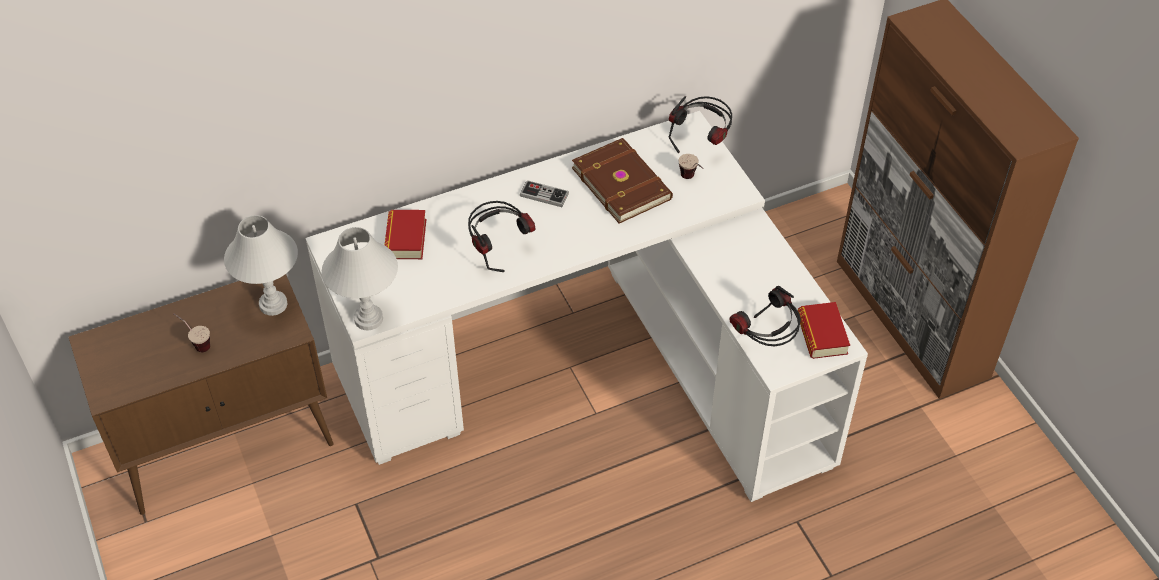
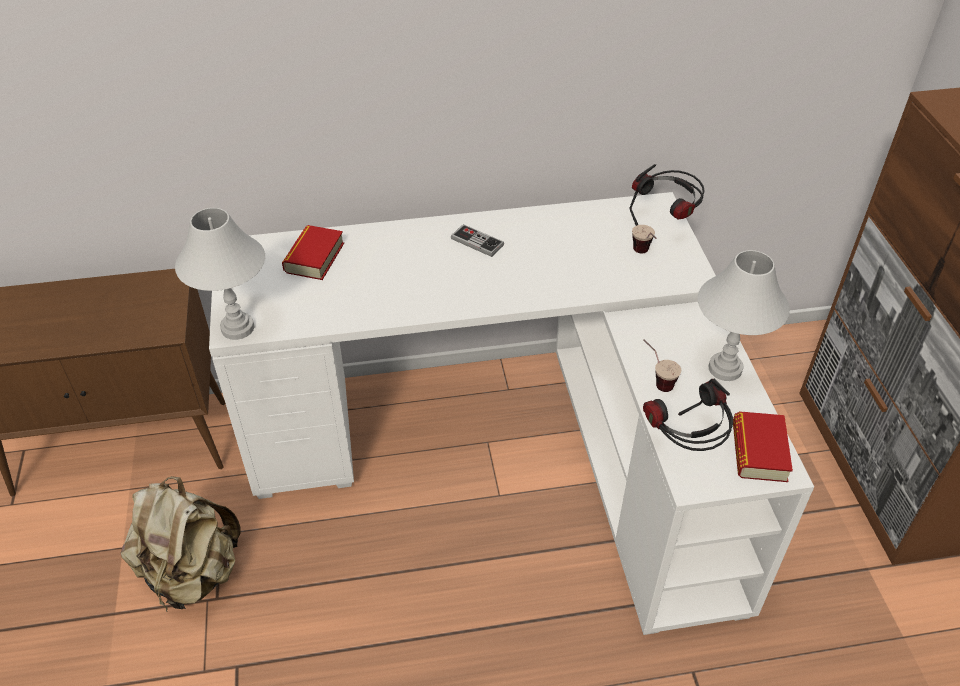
camera: 15 degrees right, 5 degrees down
(196, 343) = (66, 322): cup -> cup (656, 380)
(272, 304) = (161, 300): white table lamp -> white table lamp (724, 369)
(346, 542) = (192, 573): none -> beige backpack
(499, 249) = (407, 285): headphones -> none
(622, 182) = (566, 244): brown book -> none

